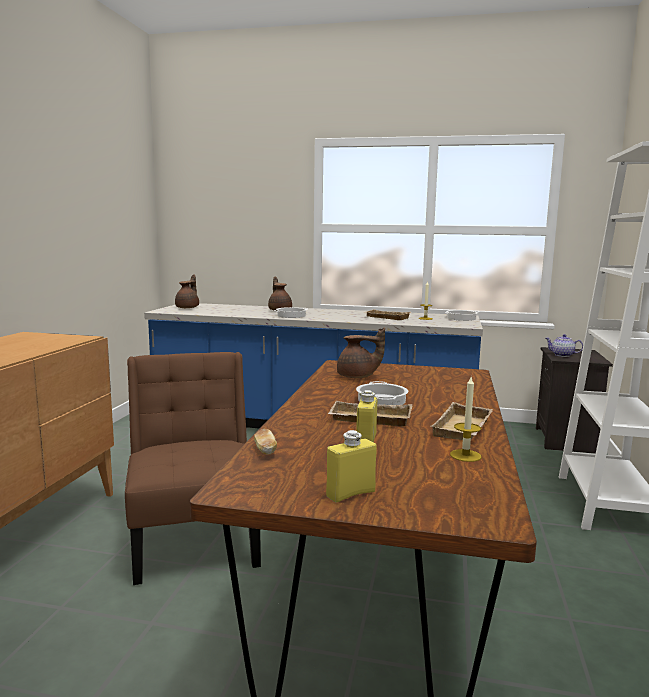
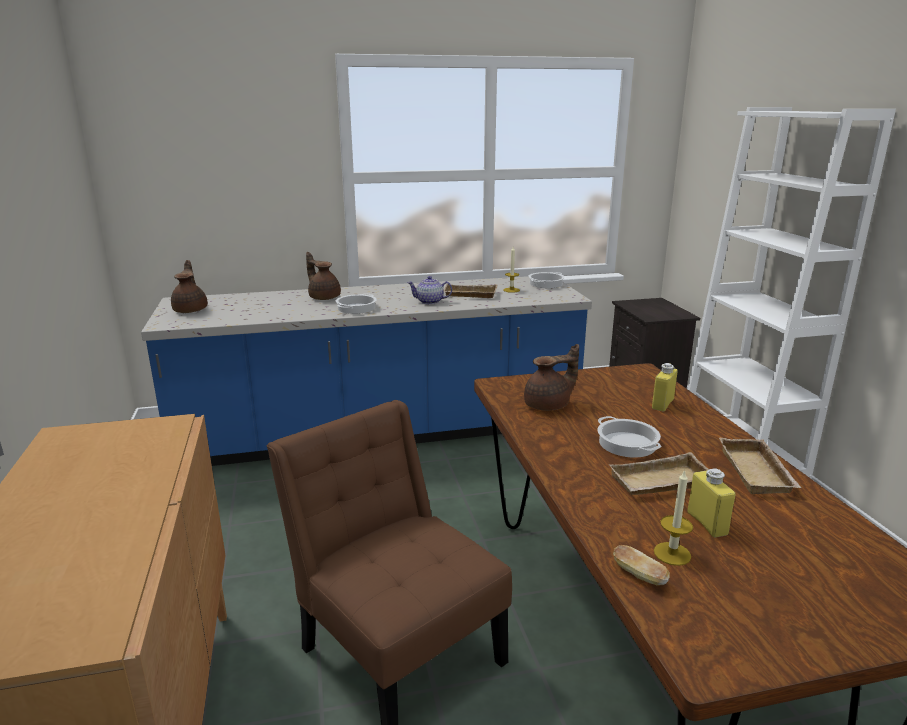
camera: 25 degrees left, 10 degrees up
(350, 494) = (809, 620): yellow bottle -> yellow bottle (662, 404)
(465, 455) = (814, 517): candle -> candle (672, 554)
(562, 355) = (646, 311): teapot -> teapot (430, 302)

